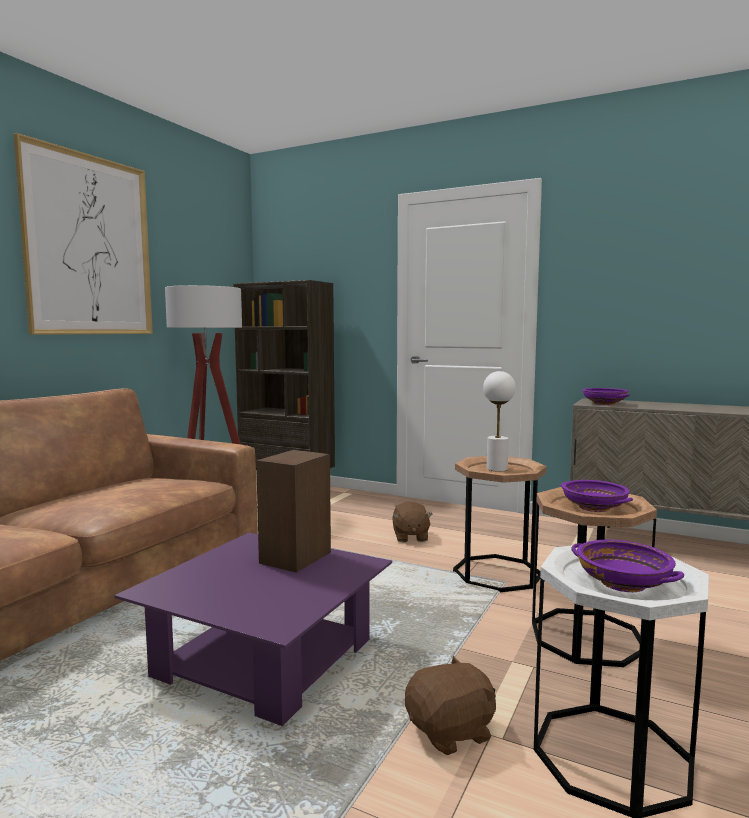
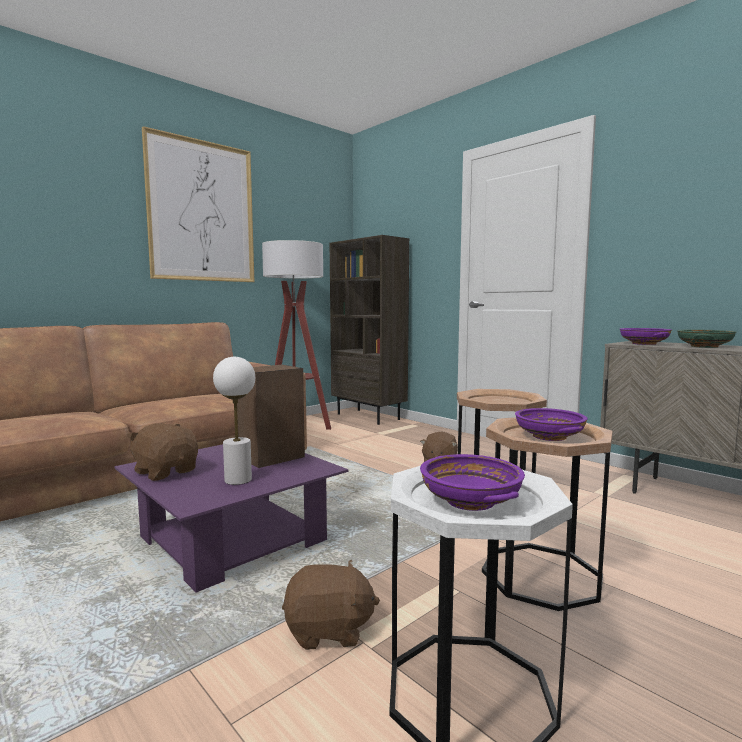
camera: 20 degrees right, 0 degrees up
(193, 593) = (166, 472): none -> brown plush toy
(496, 469) = (497, 400): white table lamp -> white table lamp (238, 480)
(657, 406) = (704, 346): none -> green bowl

